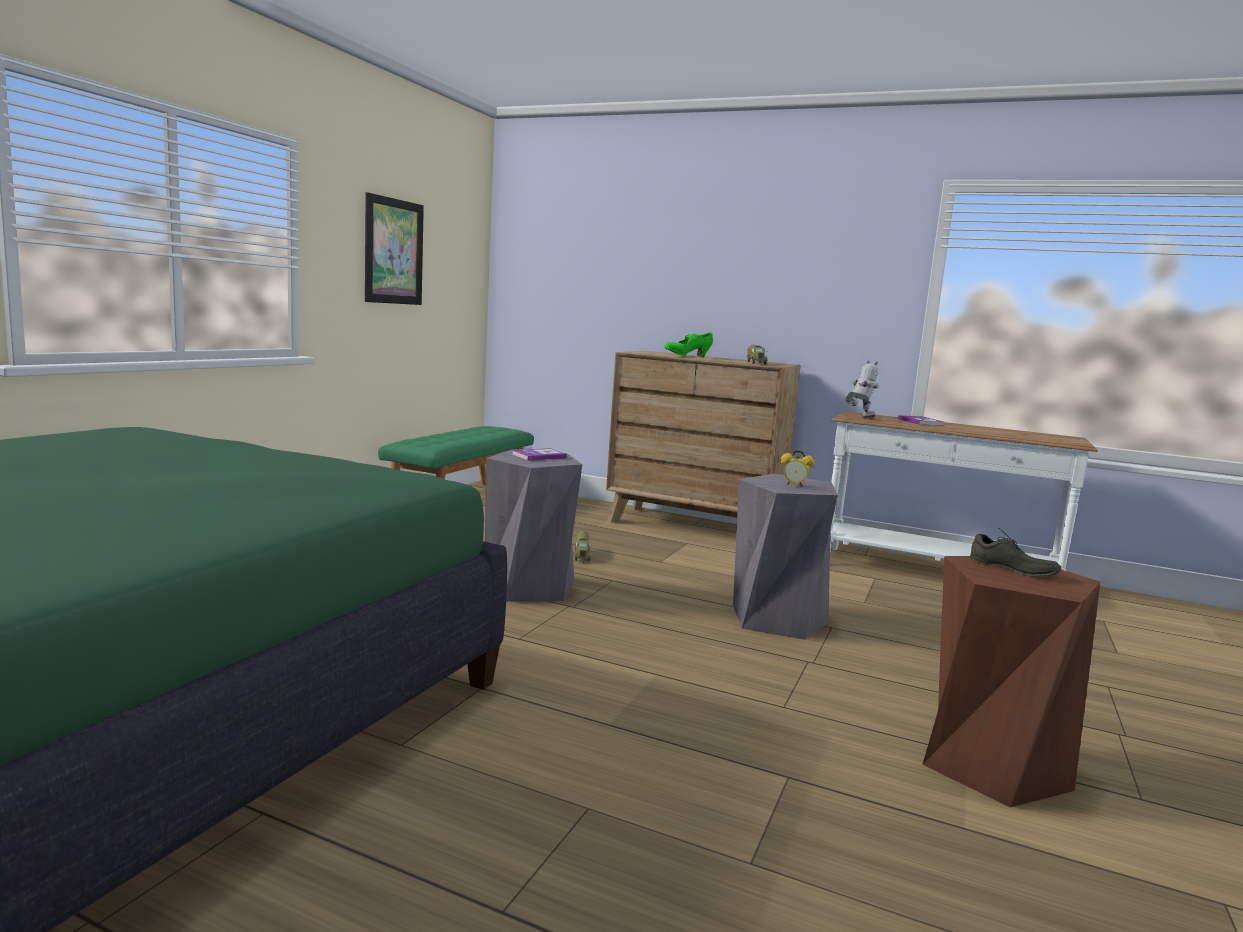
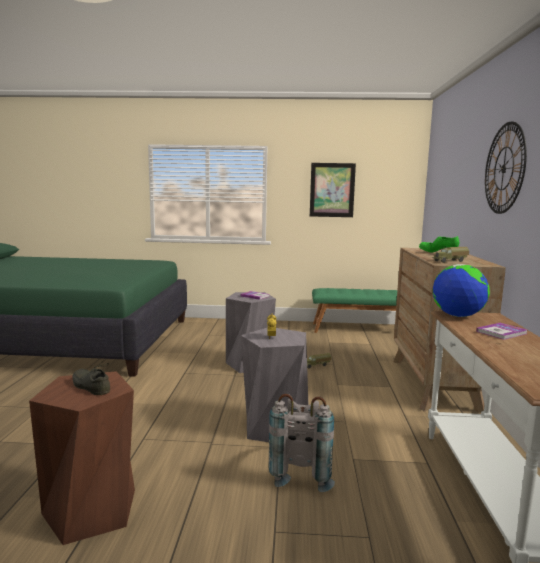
camera: 70 degrees right, 0 degrees up
(770, 253) = (504, 168): none -> wall clock
(858, 417) = (457, 316): toy robot -> globe
(893, 630) = (301, 473): none -> grey backpack
(1012, 569) = (92, 386): grey shoe -> grey shoe turned 105 degrees clockwise

